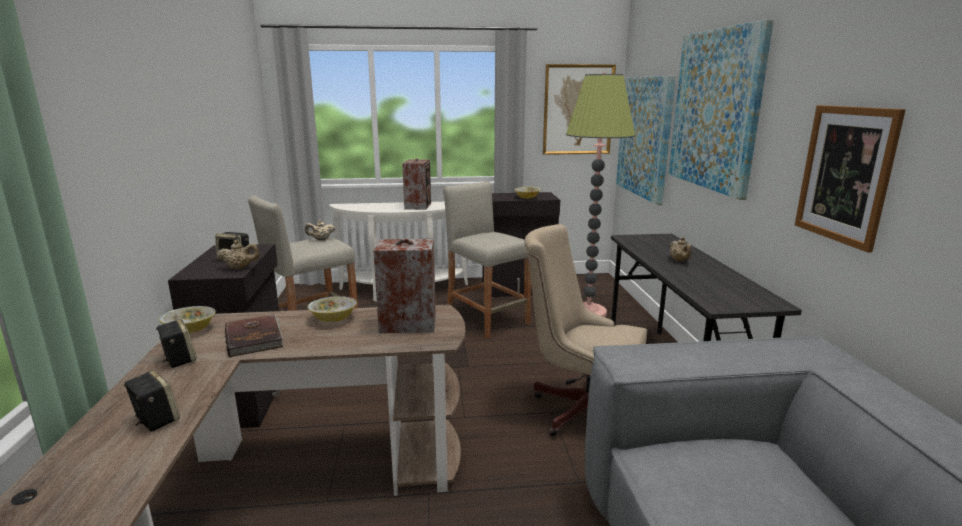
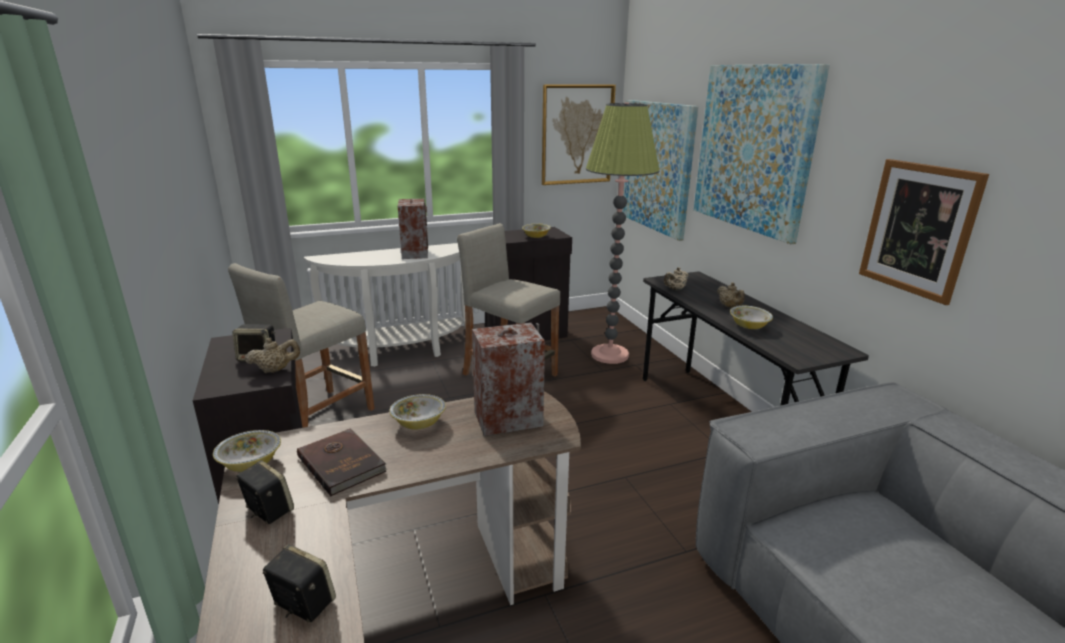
camera: 15 degrees left, 5 degrees up
(321, 239) = (319, 307): beige teapot -> beige teapot (675, 289)
(581, 409) = (652, 469): beige office chair -> none
(687, 277) = (749, 326): none -> bowl

